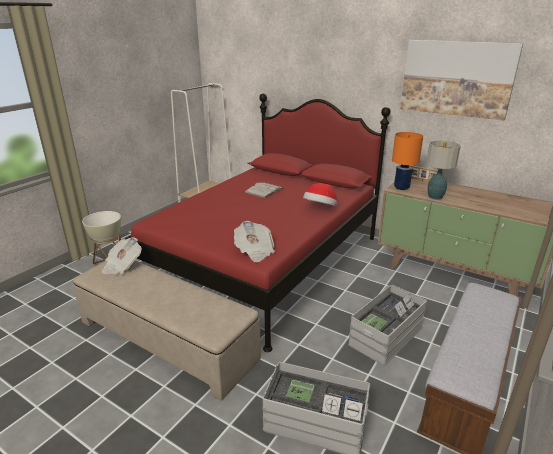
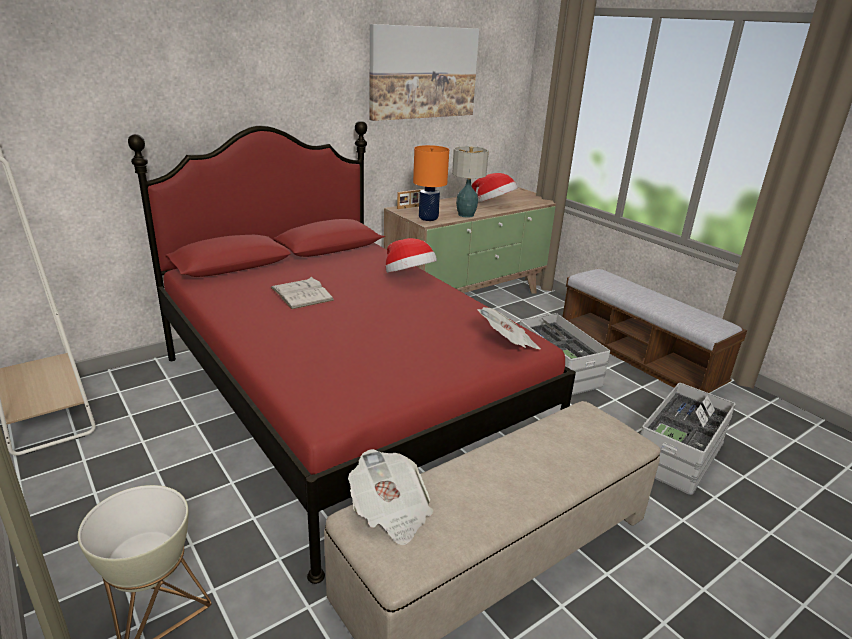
camera: 70 degrees left, 0 degrees up
(485, 201) = (493, 204): none -> hat

